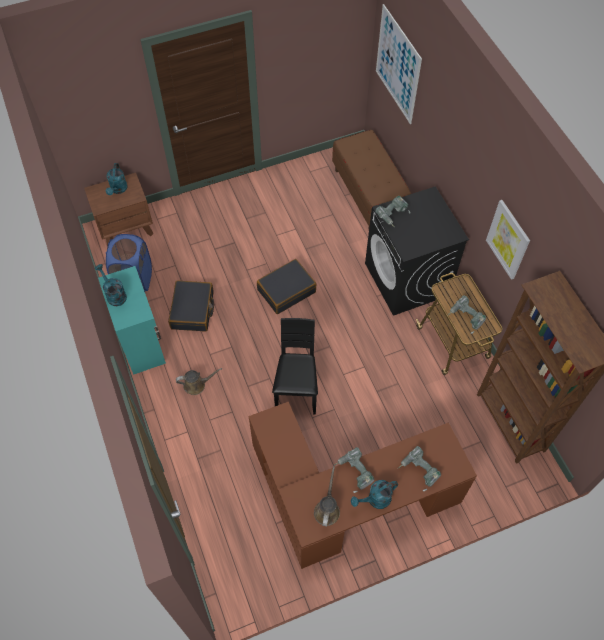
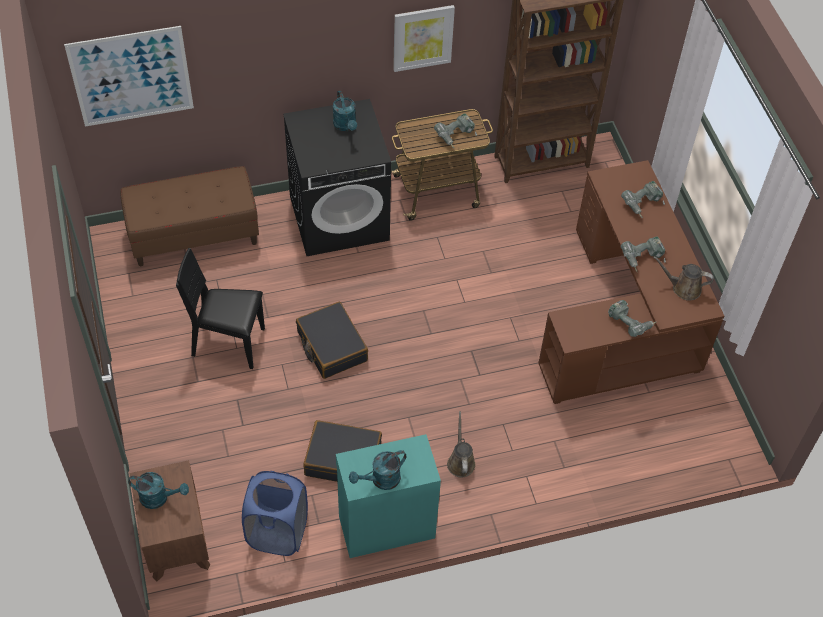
camera: 85 degrees left, 5 degrees down
(296, 391) = (482, 352): black chair -> black chair (229, 343)
(375, 500) = (673, 245): turquoise watering can -> turquoise watering can (346, 126)
(393, 216) = (320, 160): power drill -> power drill (630, 323)

